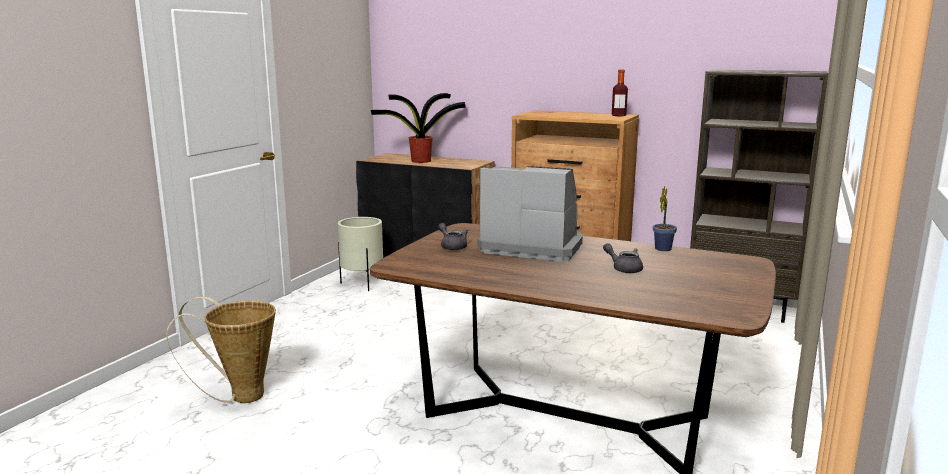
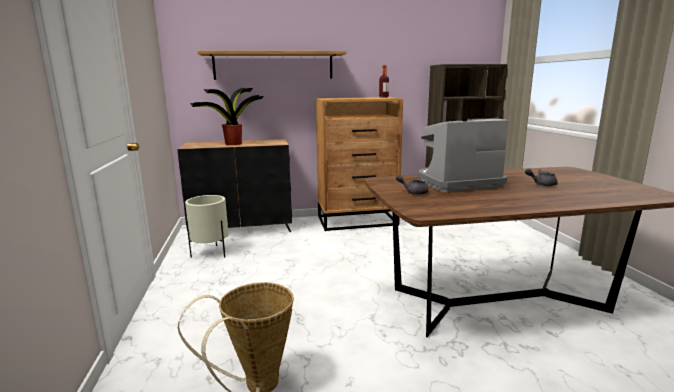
camera: 35 degrees left, 0 degrees up
(487, 65) = (273, 66): none -> shelf
(663, 248) = (517, 170): potted plant -> none

